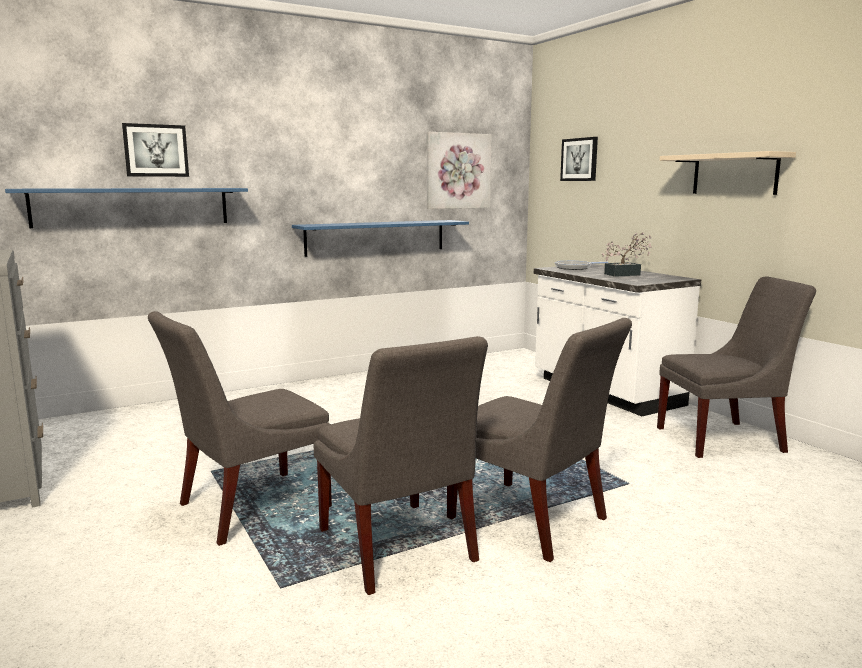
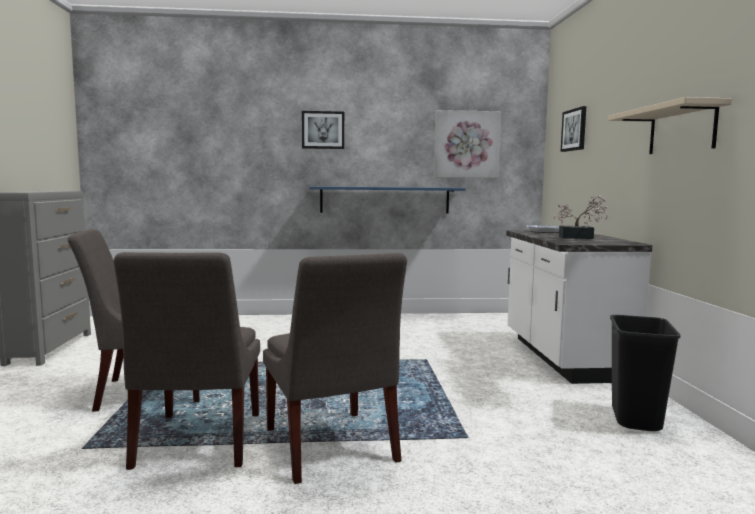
camera: 25 degrees right, 5 degrees down
(132, 206) = (190, 168): blue shelf -> none
(156, 150) = (209, 127): picture -> picture (323, 130)
(725, 439) = (637, 419): grey chair -> black trash can

